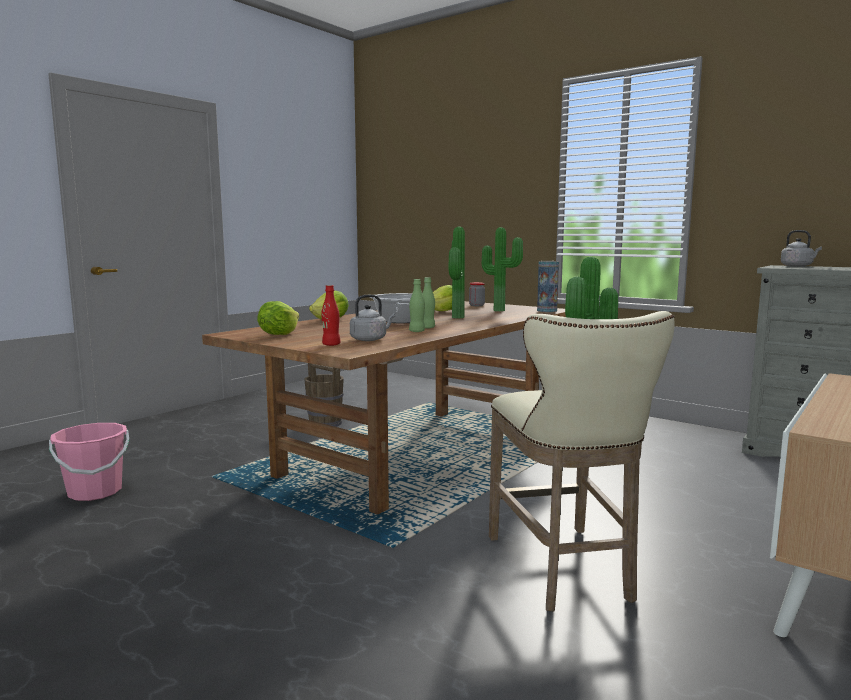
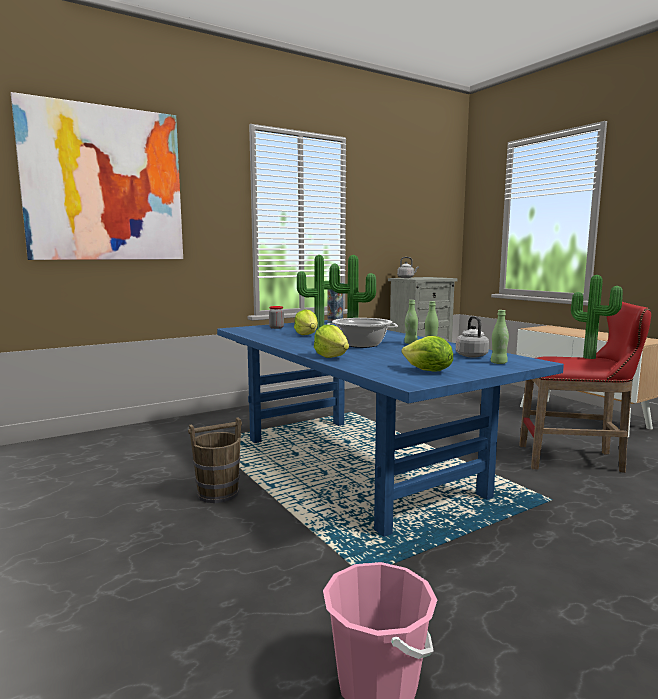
camera: 70 degrees left, 0 degrees up
(331, 345) = (498, 363): red bottle -> green bottle
(415, 454) = (357, 466): brown dining table -> blue dining table
(434, 169) = (104, 184): none -> picture
(563, 571) = (576, 460): beige stool -> red stool

